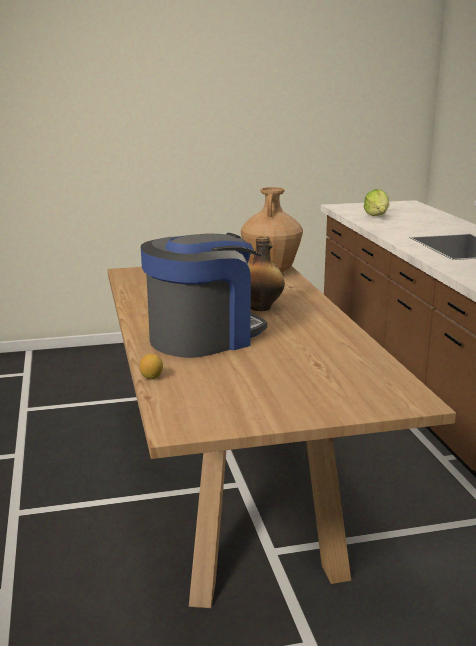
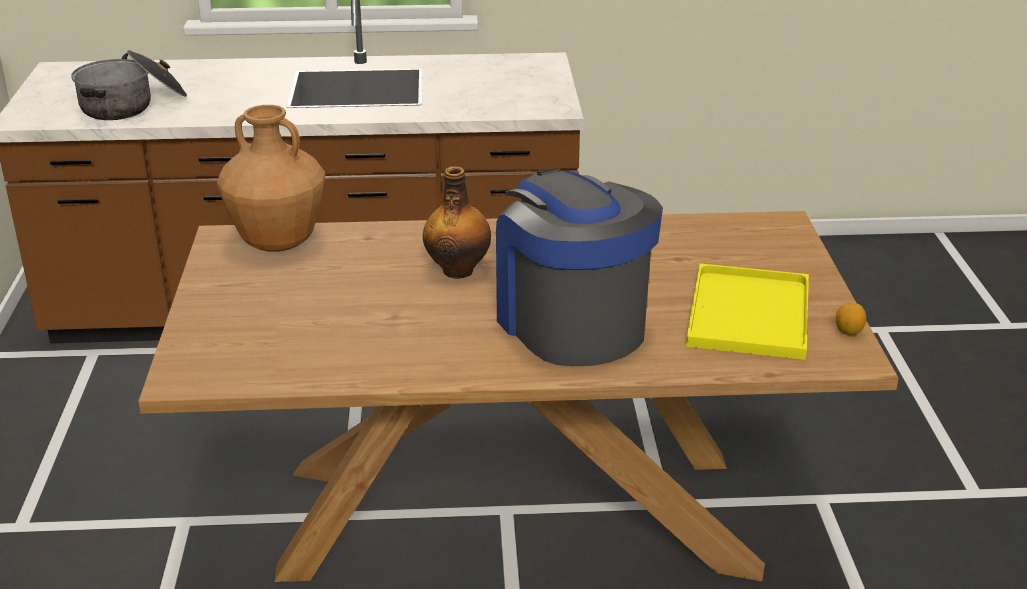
camera: 80 degrees left, 10 degrees up
(151, 377) = (708, 369): lemon -> lemon (848, 331)
(240, 388) = (747, 312): none -> yellow tray
(377, 216) = (132, 105): lettuce -> cooking pot

